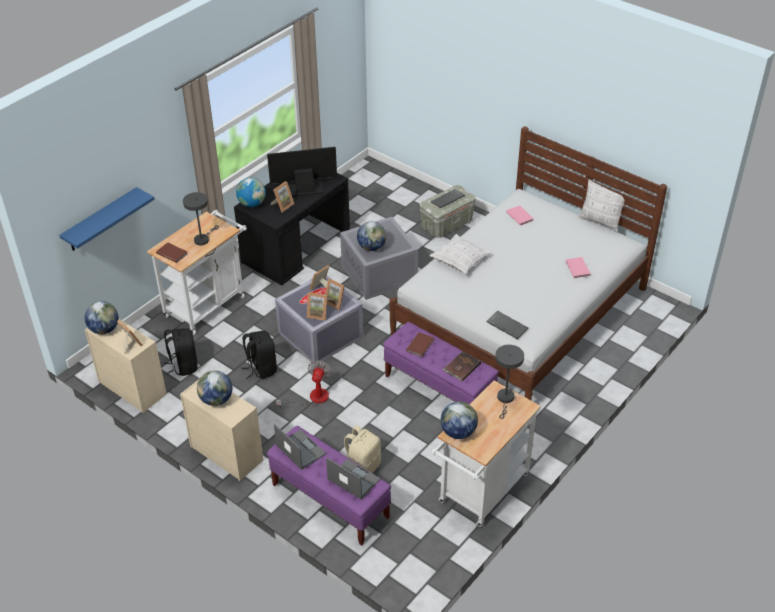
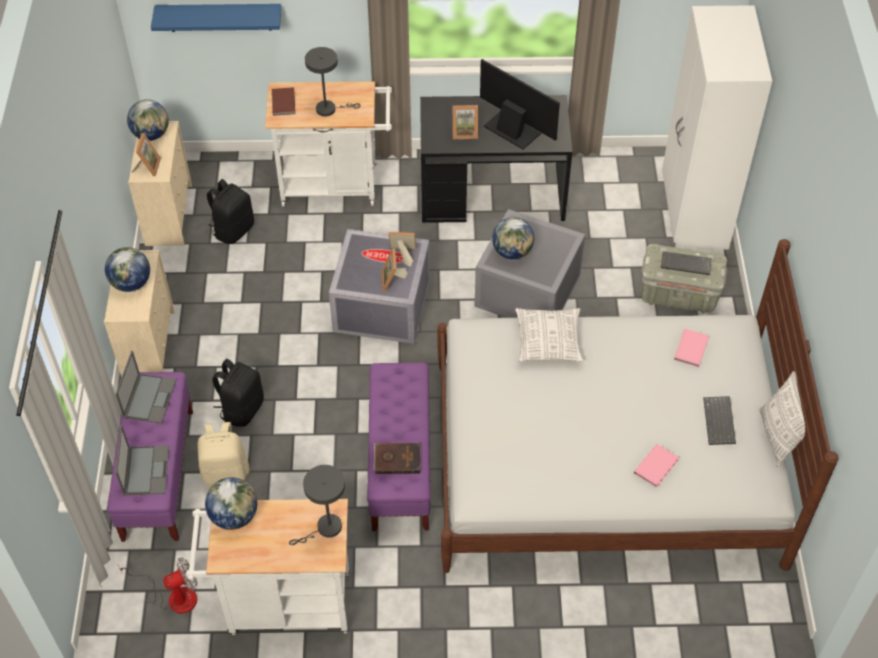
camera: 50 degrees right, 10 degrees up
(252, 204) = (440, 107): globe -> none
(261, 368) = (286, 291): black backpack -> black backpack (241, 409)
(312, 398) = (283, 363): fan -> fan (173, 596)
(318, 314) = (359, 278): picture frame -> none
(401, 188) = (693, 213): none -> white wardrobe
(421, 345) = (396, 399): brown book -> none
(508, 325) = (481, 458): keyboard -> keyboard (720, 422)

